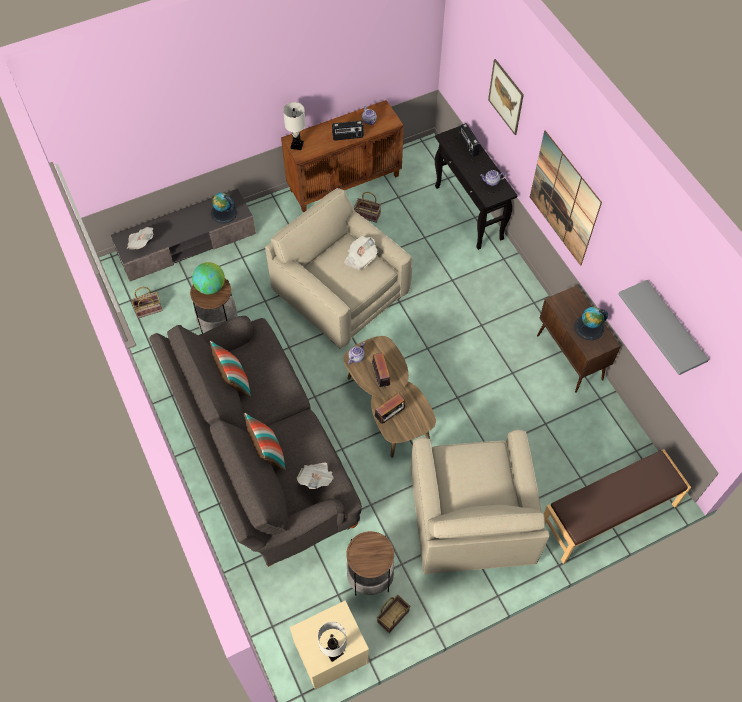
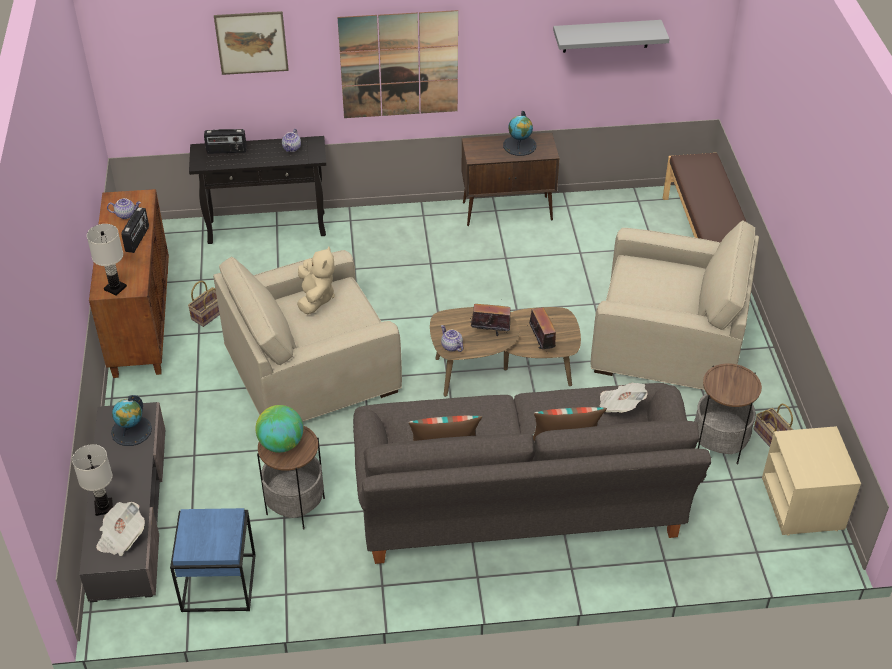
camera: 70 degrees left, 15 degrees down
(149, 308) = (218, 582): basket -> blue side table
(334, 651) = (834, 456): white table lamp -> white table lamp (103, 507)
(360, 258) = (316, 298): newspaper -> beige plush toy

